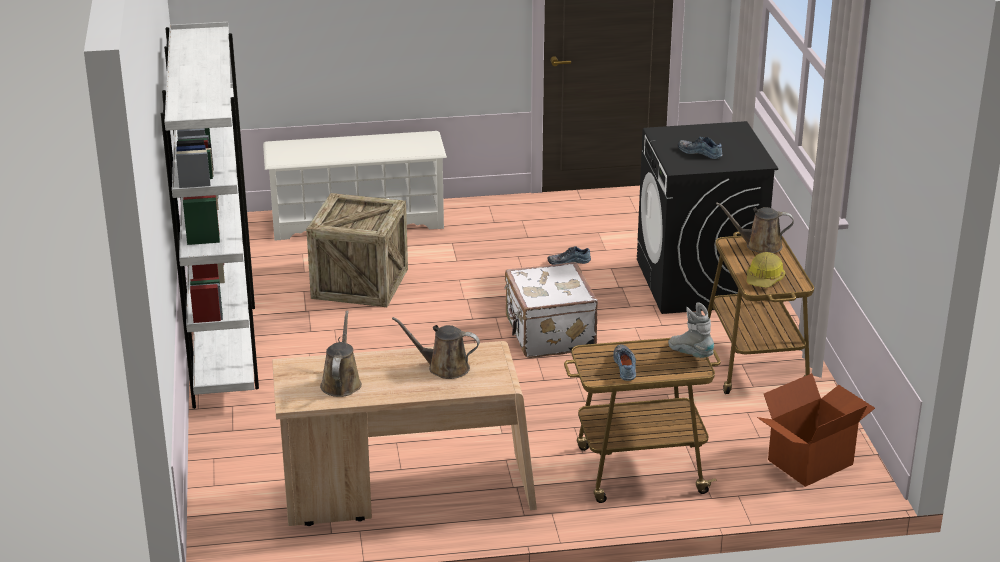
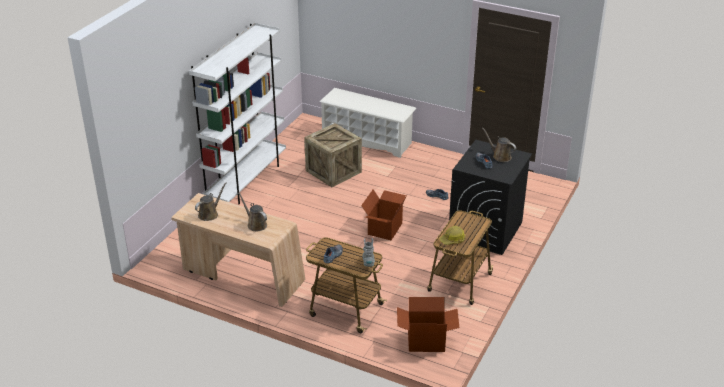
camera: 35 degrees right, 5 degrees up
(548, 335) = (384, 228): white suitcase -> cardboard box
(759, 245) = (473, 222): brown watering can -> brown watering can (500, 156)

